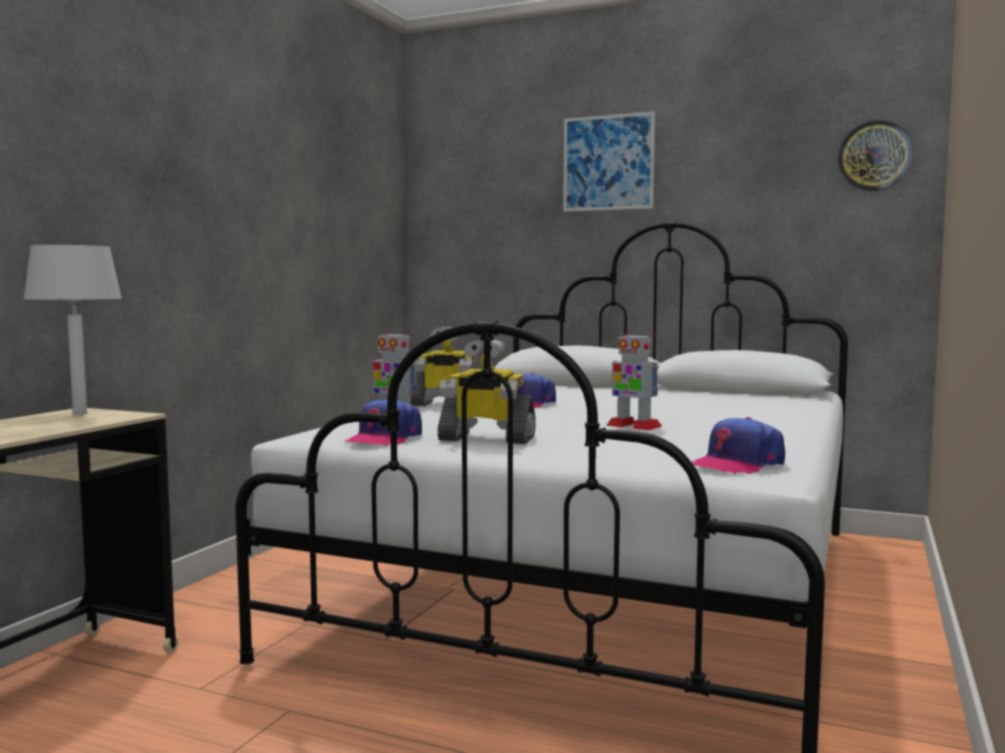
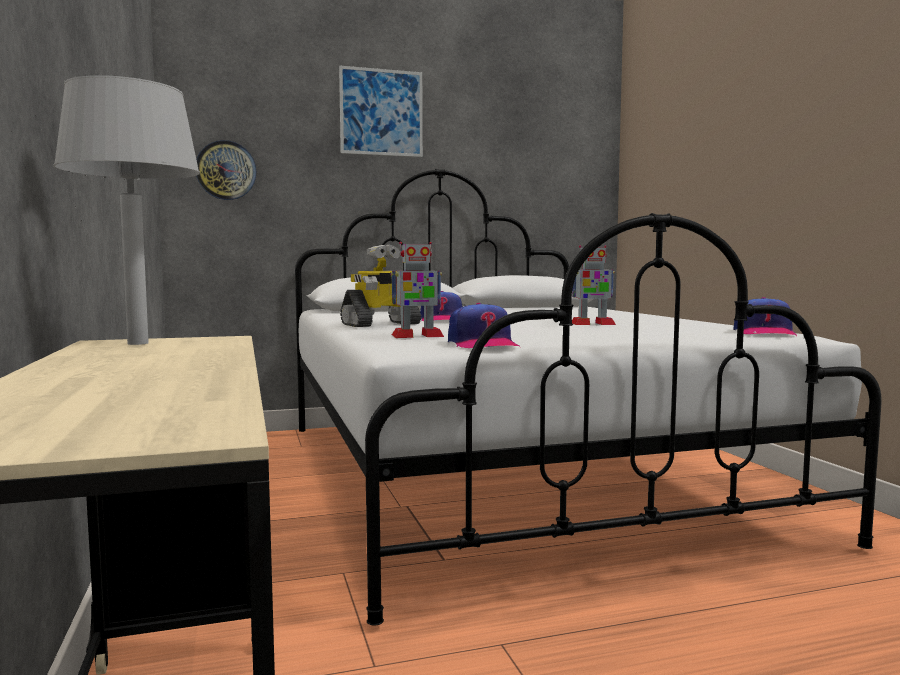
camera: 40 degrees left, 0 degrees up
(486, 439) = (555, 337): toy robot -> none
(874, 156) = (579, 132): wall clock -> wall clock (226, 170)

